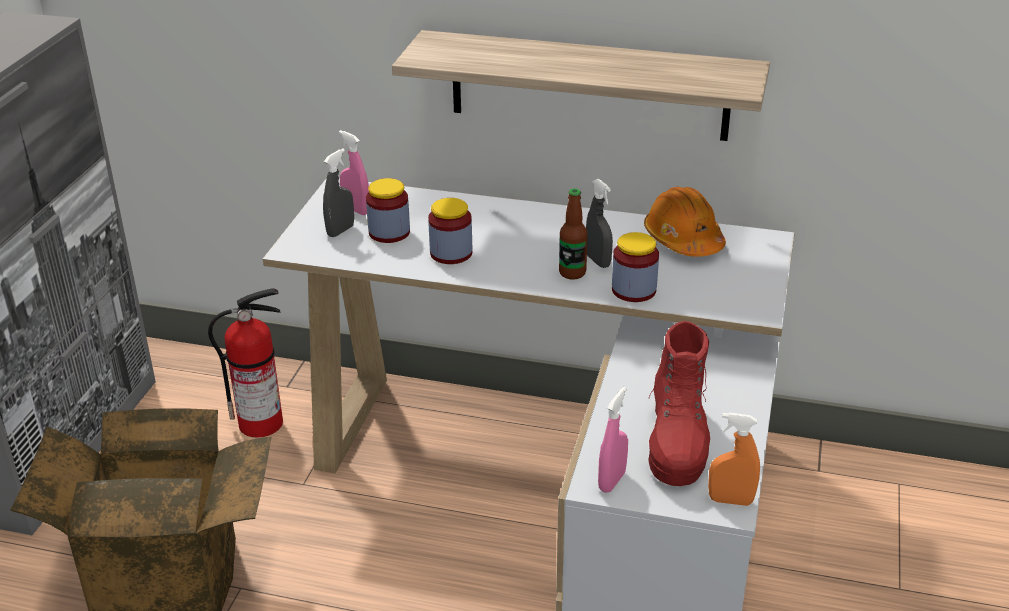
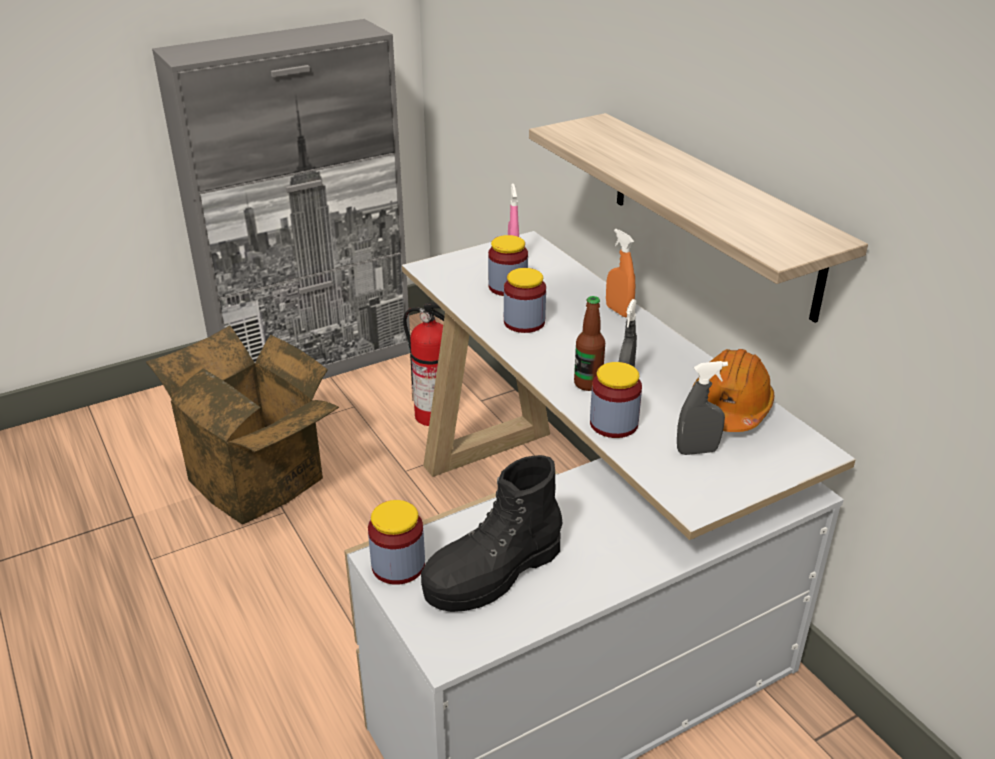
camera: 45 degrees right, 0 degrees up
(340, 231) = (478, 270): grey spray bottle -> grey spray bottle (697, 451)
(612, 481) = (398, 565): pink spray bottle -> jar
(677, 443) = (493, 573): red boot -> black boot
(730, 500) = (456, 648): orange spray bottle -> orange spray bottle (618, 311)

